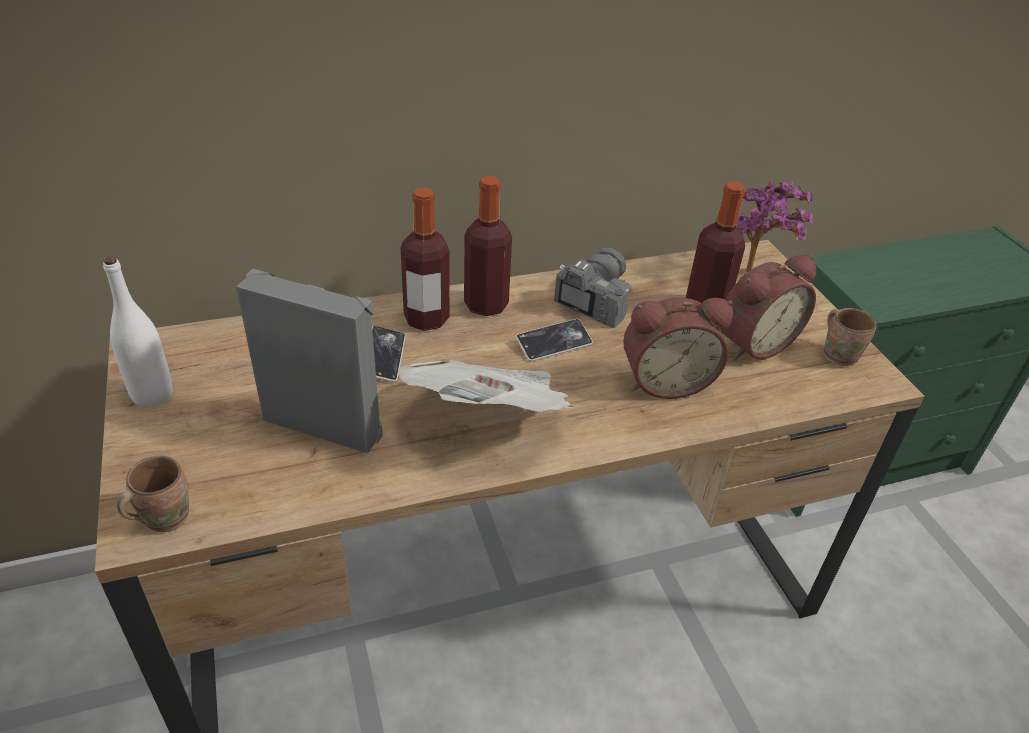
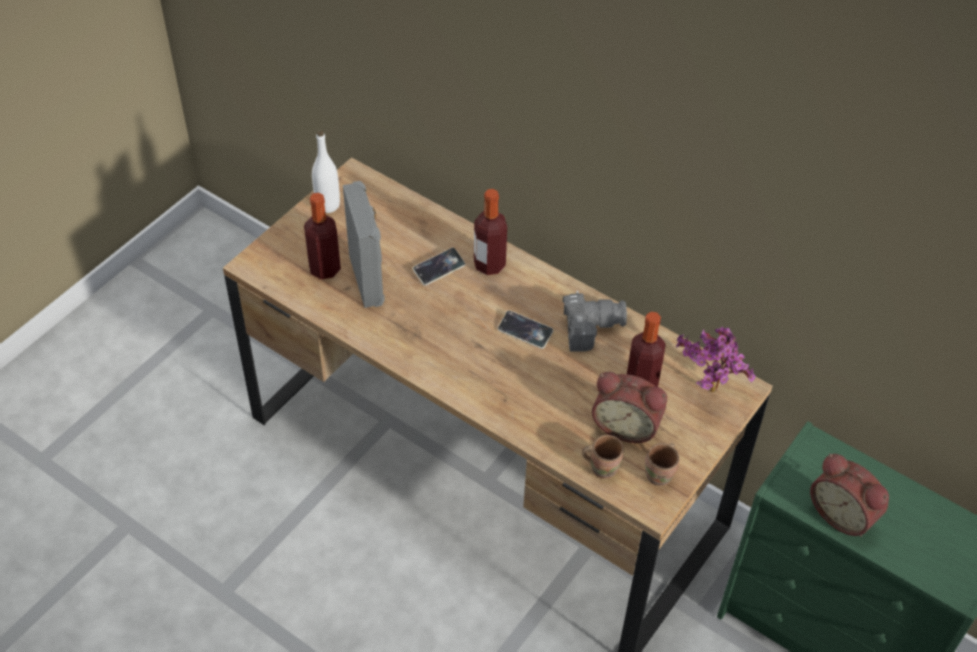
camera: 55 degrees right, 10 degrees up
(163, 516) = (265, 266): brown mug -> brown mug (602, 467)
(486, 305) = (530, 282): bottle -> bottle (325, 269)
(491, 417) = (436, 339): newspaper -> none
(665, 380) = (543, 398): alarm clock -> alarm clock (843, 513)

